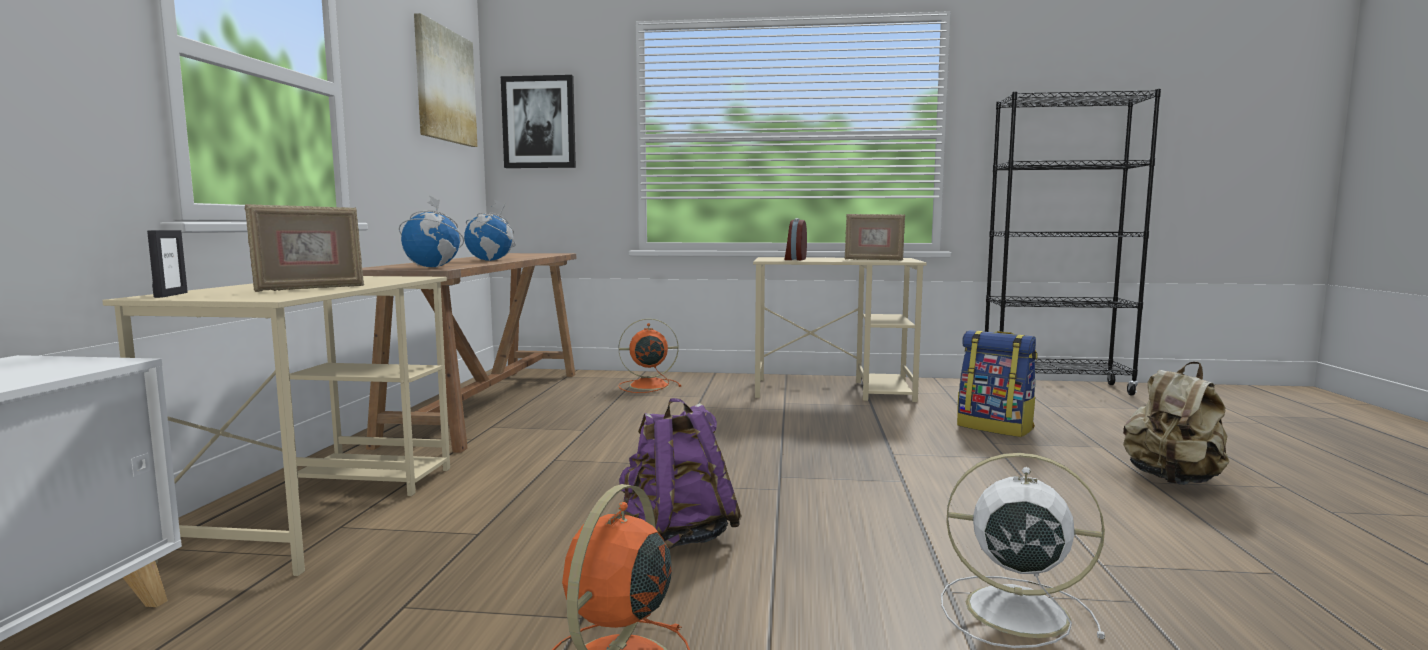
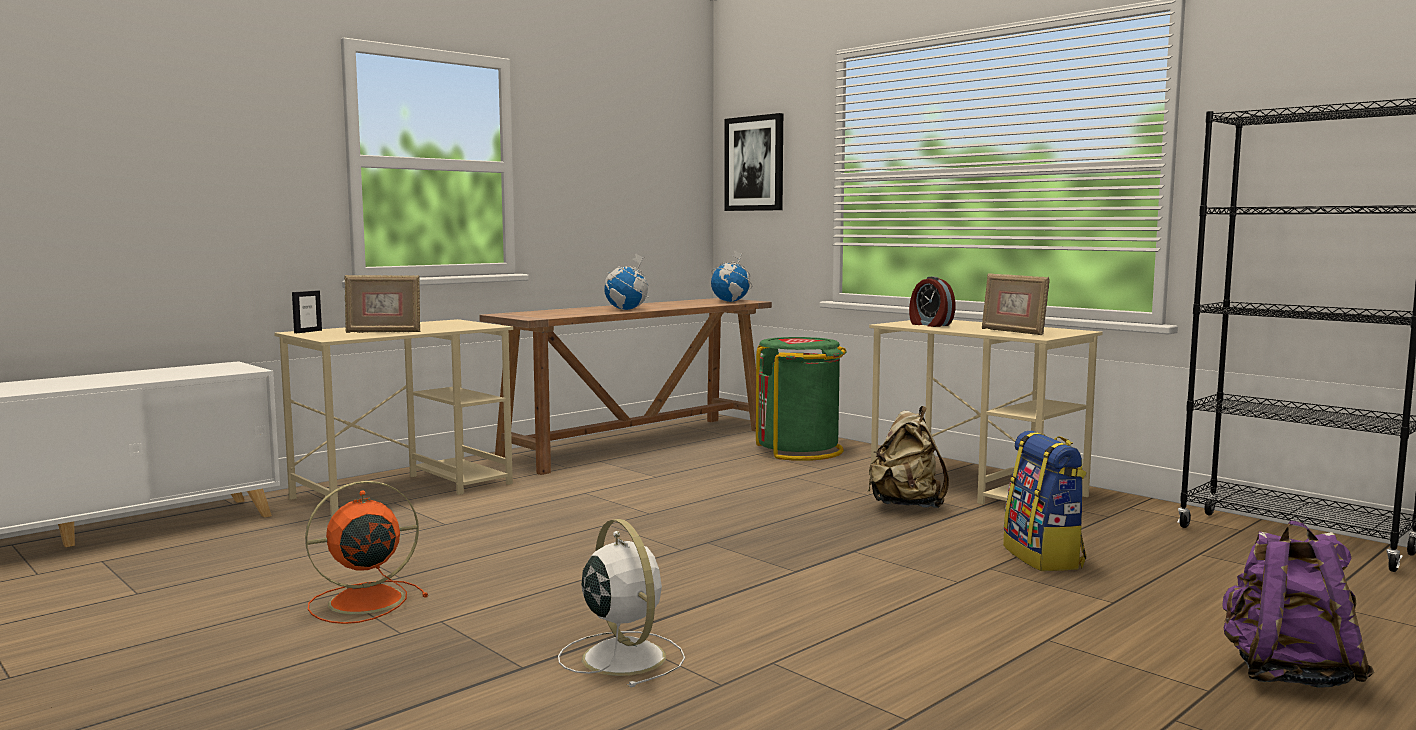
camera: 40 degrees right, 0 degrees up
(433, 267) = (538, 316): globe -> globe (731, 301)
(445, 85) = (652, 139): picture -> none
(647, 386) = (799, 450): orange fan -> green trash can
(677, 536) = (540, 556): purple backpack -> purple backpack (1287, 675)
(795, 259) = (930, 325): alarm clock -> alarm clock turned 90 degrees counterclockwise
(1173, 480) = (1079, 646): beige backpack -> beige backpack (906, 505)

